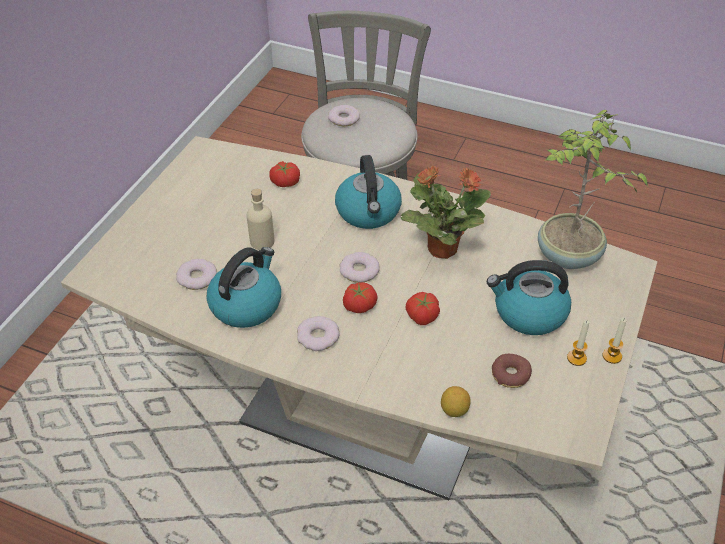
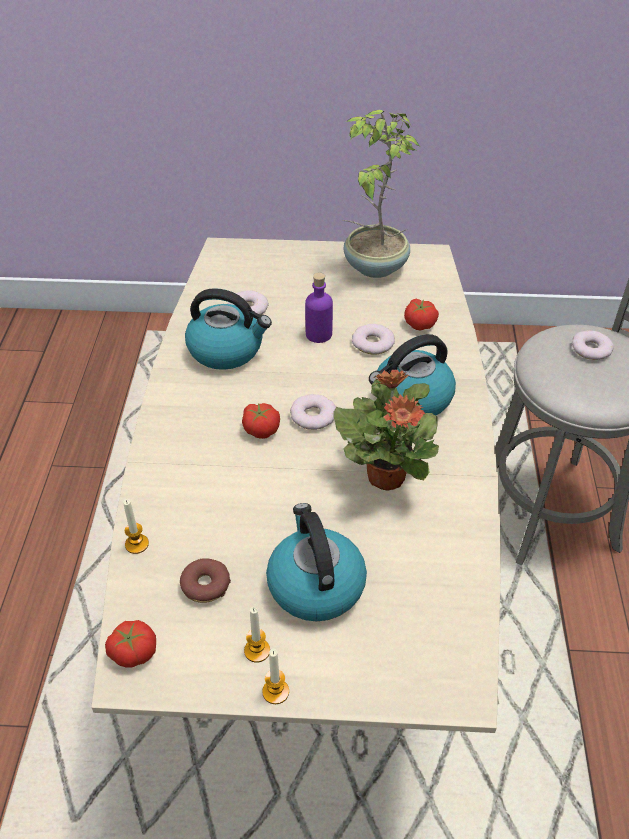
camera: 70 degrees right, 0 degrees up
(262, 242) = (318, 334): beige bottle -> purple bottle
(318, 337) = (203, 410): donut -> donut (372, 343)
(422, 316) = (267, 484): tomato -> tomato (133, 651)
(454, 411) = (137, 544): lemon -> candle
(567, 257) = (441, 609): potted plant -> potted plant (373, 267)

